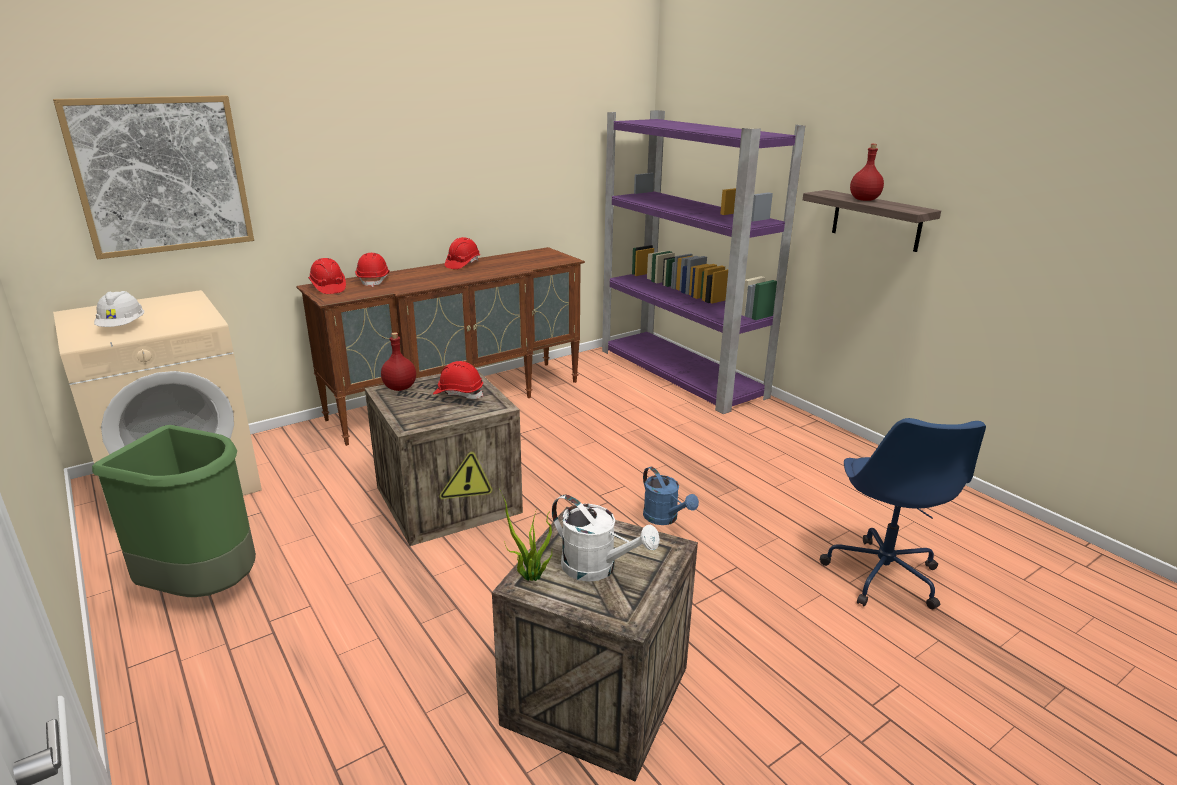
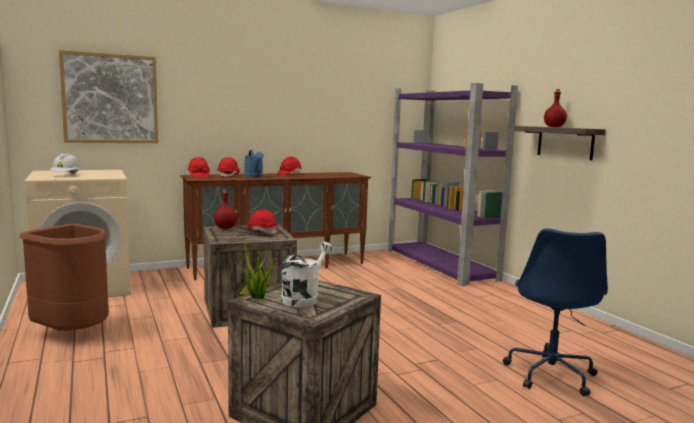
camera: 10 degrees right, 15 degrees down
(205, 587) = (73, 333): green trash can -> brown trash can
(597, 568) = (304, 298): white watering can -> white watering can turned 105 degrees counterclockwise
(665, 518) = (395, 331): blue watering can -> blue watering can (254, 177)

